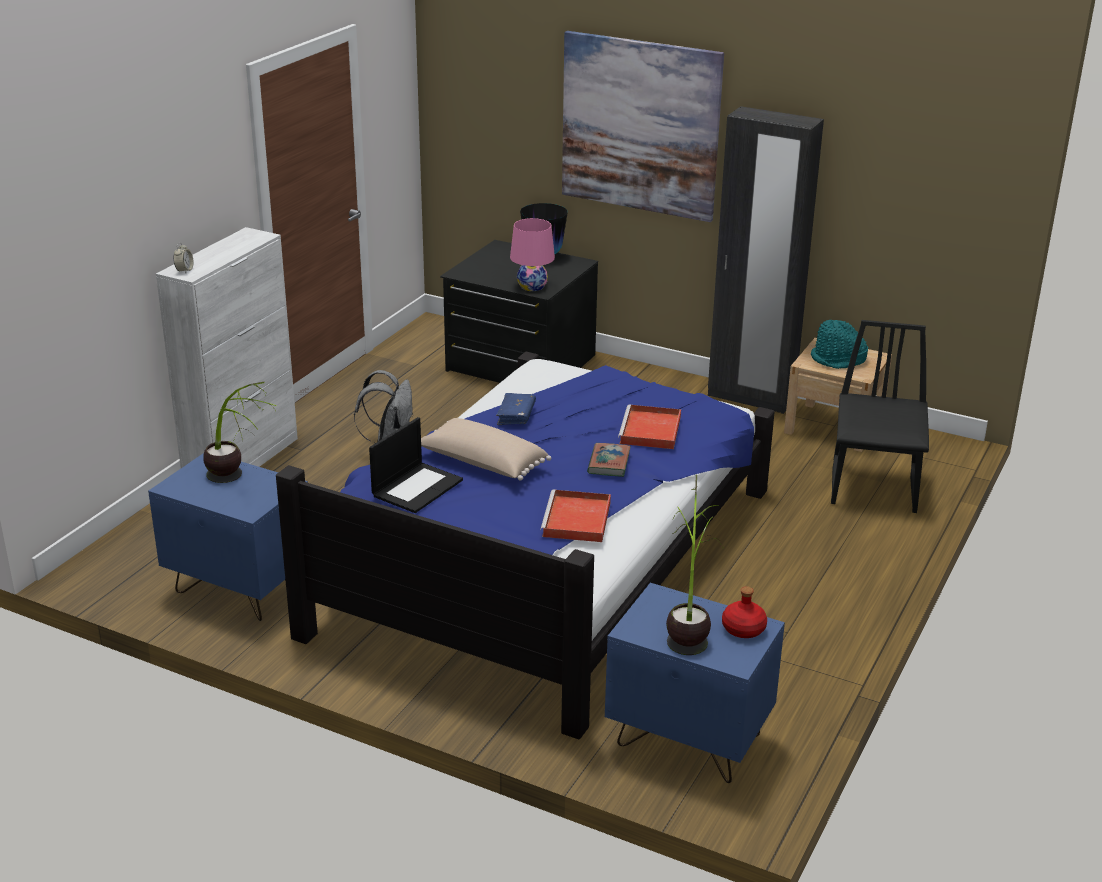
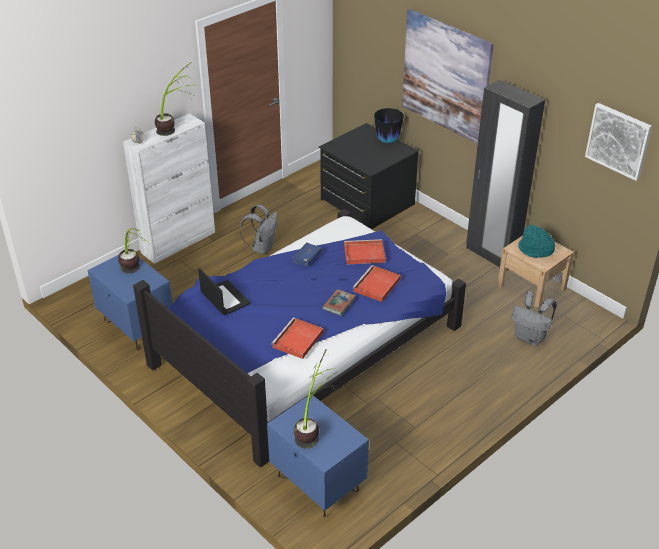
camera: 20 degrees right, 10 degrees up
(237, 246) = (176, 127): none -> potted plant
(417, 487) = (224, 298): laptop -> laptop turned 90 degrees counterclockwise
(482, 464) = (269, 289): beige pillow -> none
(532, 286) = (367, 164): pink table lamp -> none
(601, 396) = (363, 254): none -> red tray
(744, 629) = (343, 438): red bottle -> none
(875, 486) = (530, 338): black chair -> grey backpack
(952, 154) = (618, 141): none -> picture

